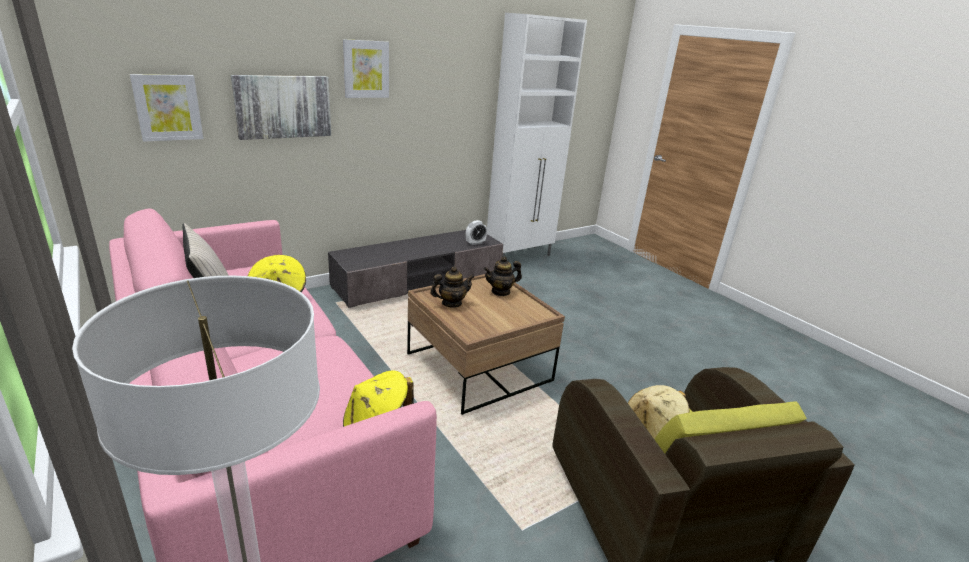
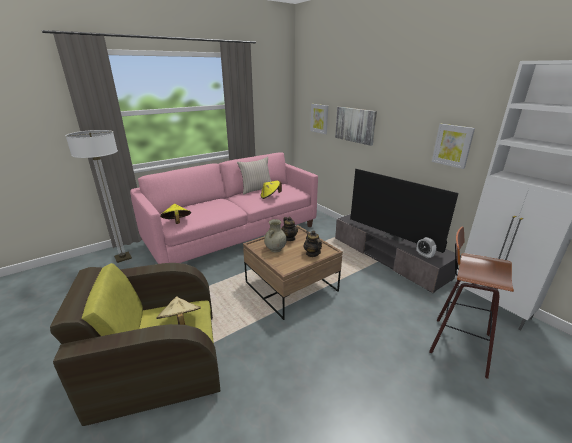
camera: 90 degrees right, 0 degrees up
(366, 69) = (398, 108): picture -> picture (452, 145)
(425, 247) = (395, 236): none -> television
(487, 317) = (275, 249): none -> beige vase
(571, 284) = (457, 343): none -> stool

